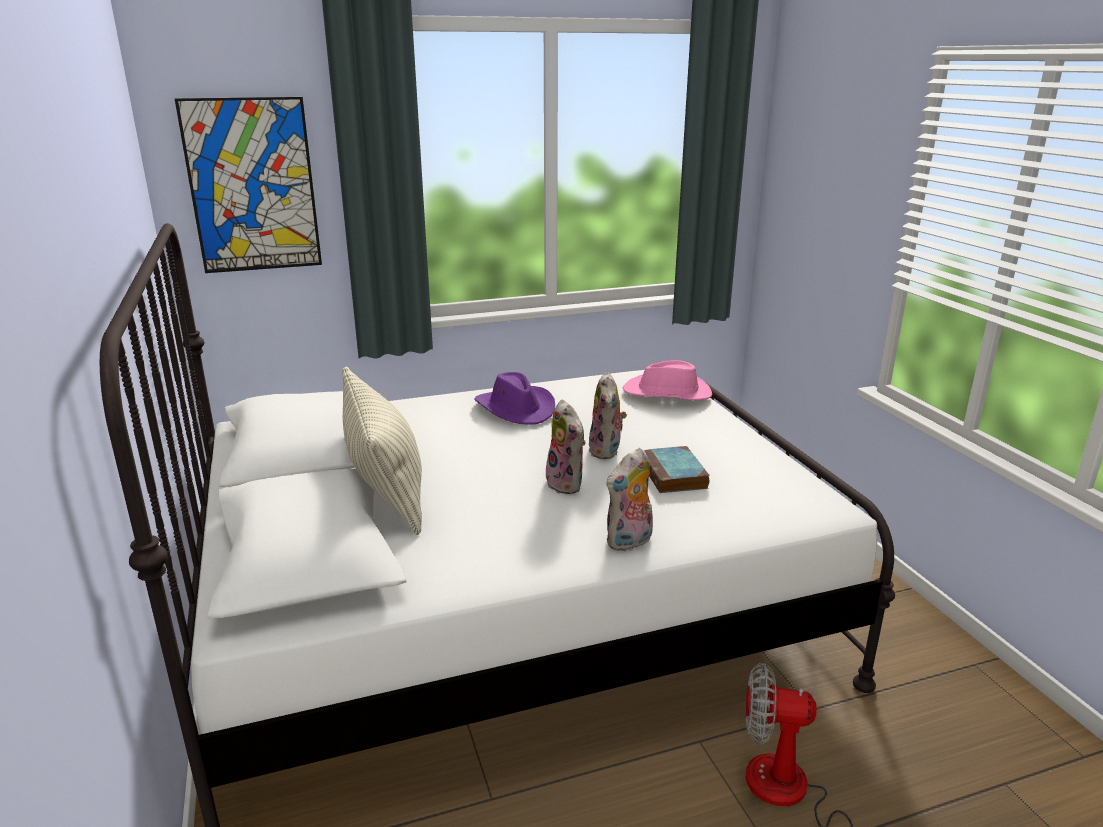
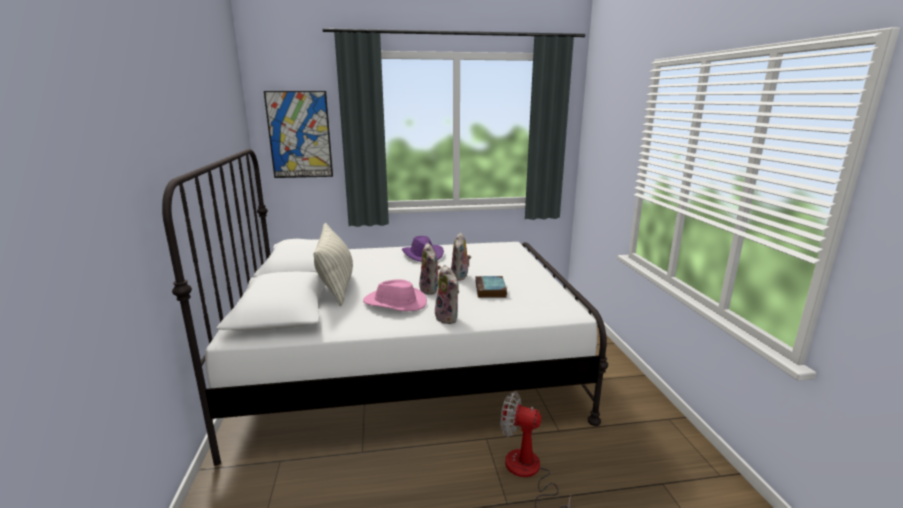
camera: 10 degrees right, 5 degrees down
(630, 542) = (448, 318): plush toy -> plush toy turned 90 degrees counterclockwise
(667, 393) = (509, 253): pink hat -> pink hat (395, 303)

